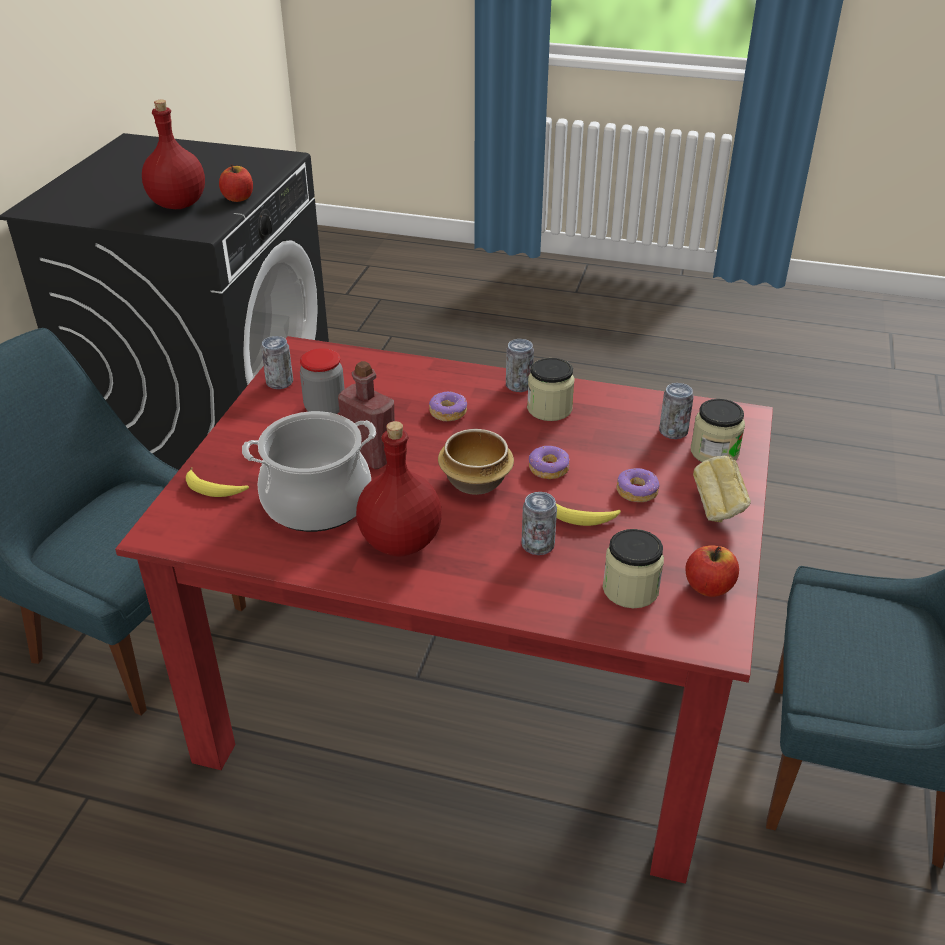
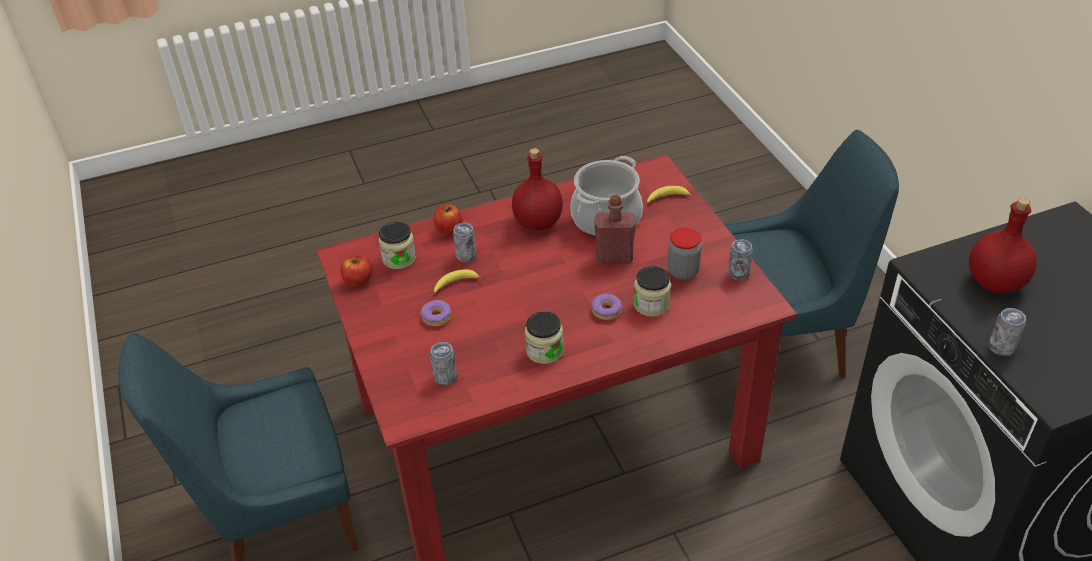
camera: 145 degrees right, 5 degrees up
(238, 198) = (971, 317): apple -> apple (449, 229)
(476, 481) = (537, 274): bowl -> none
(519, 385) = (585, 360): can -> can (1001, 348)
(549, 469) = (502, 304): donut -> none
(714, 452) = (406, 374): jar -> jar (651, 304)
(718, 509) = (379, 331): bread -> none

